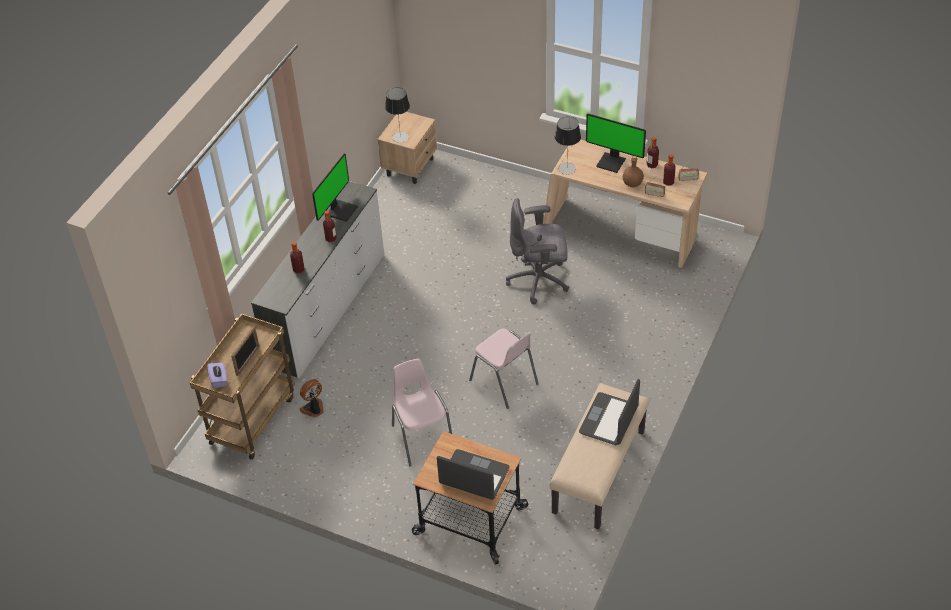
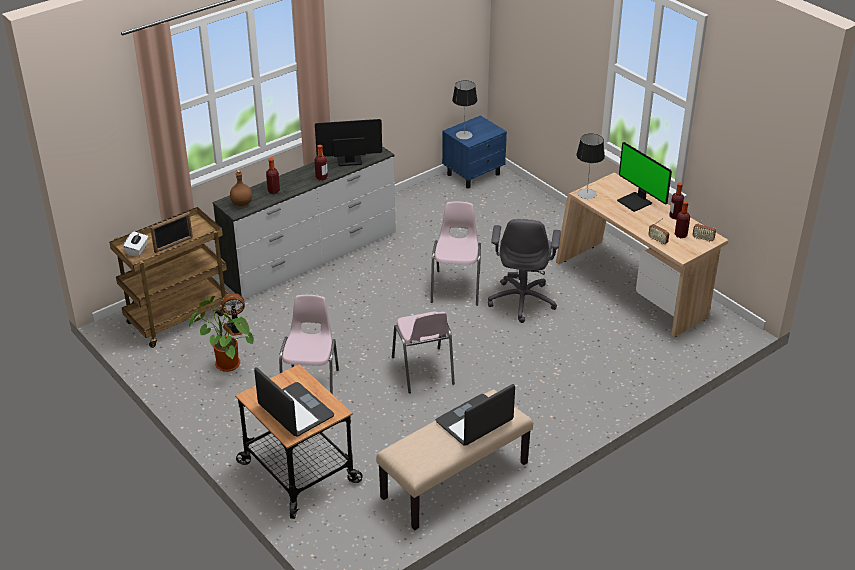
camera: 25 degrees right, 10 degrees down
(219, 380) = (137, 250): purple tissue box -> white tissue box
(330, 448) = (224, 364): none -> potted plant
(341, 210) = (348, 160): monitor -> monitor turned 150 degrees counterclockwise
(410, 166) = (474, 174): beige nightstand -> blue nightstand
(476, 290) = (457, 287): none -> pink chair
(539, 281) = (522, 300): grey office chair -> grey office chair turned 105 degrees counterclockwise
(632, 184) = (643, 225): brown bottle -> brown bottle (242, 203)

